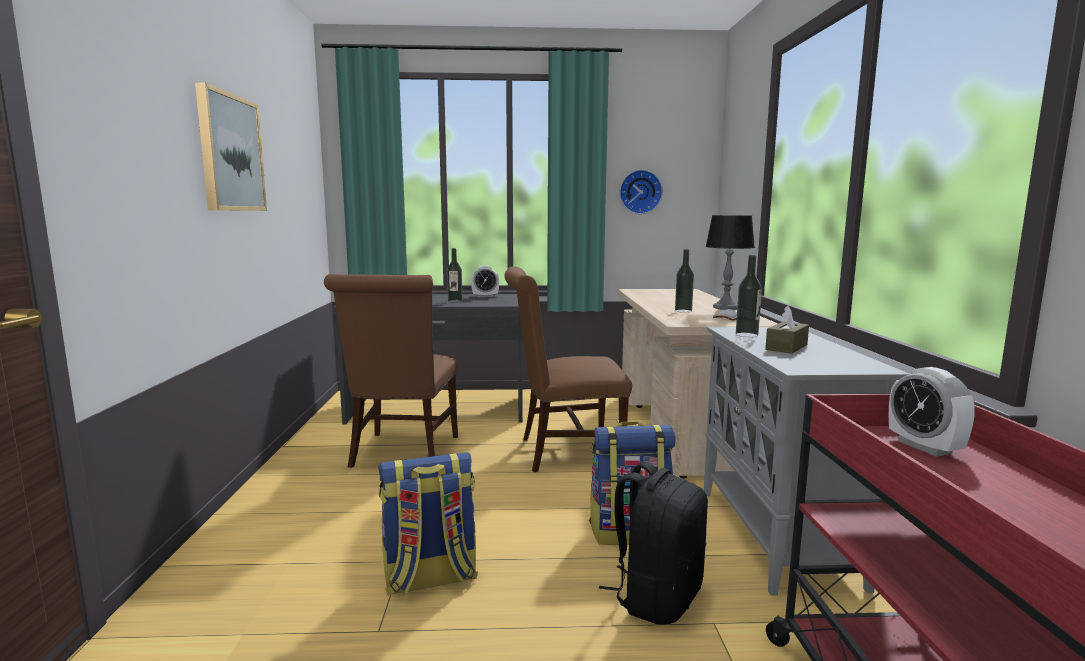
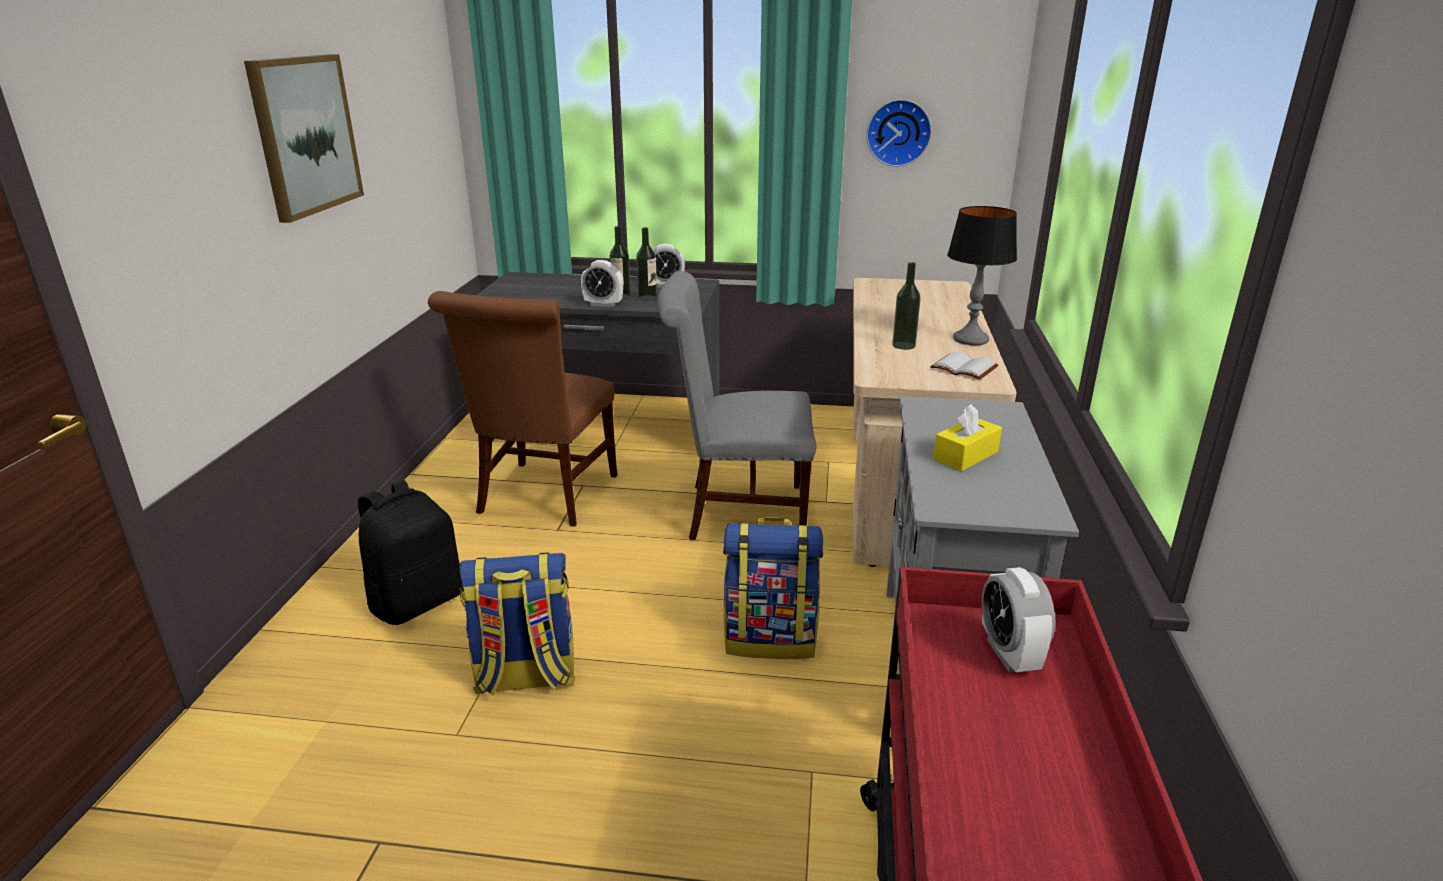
camera: 10 degrees right, 15 degrees up
(444, 304) = (603, 304): none -> alarm clock
(563, 452) = (737, 512): brown chair -> grey chair
(656, 597) = (762, 731): black backpack -> black backpack (417, 602)
(746, 335) = (936, 420): bottle -> bottle (647, 298)
(786, 347) = (965, 455): brown tissue box -> yellow tissue box

